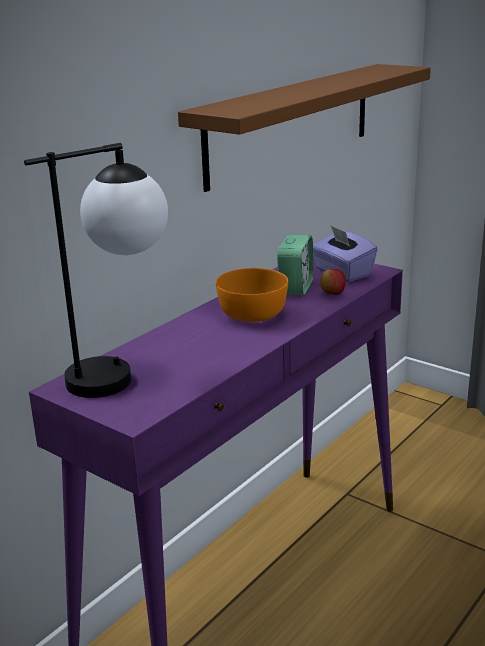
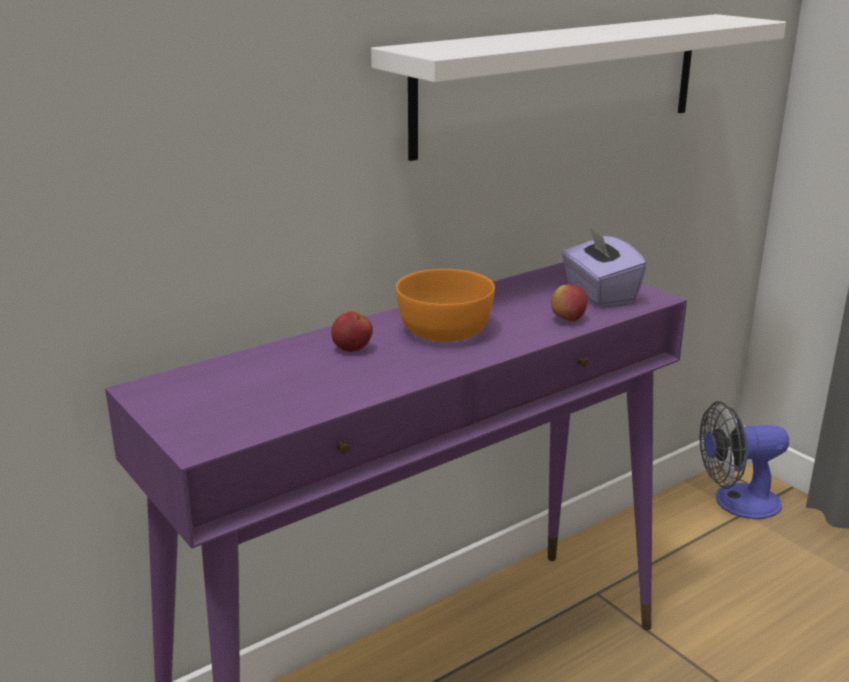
camera: 15 degrees right, 0 degrees up
(122, 373) = (229, 383): table lamp -> none
(195, 336) = (352, 349): none -> apple
(292, 122) = (562, 82): brown shelf -> white shelf
(296, 287) = (524, 304): alarm clock -> none
(418, 413) = (736, 502): none -> fan

